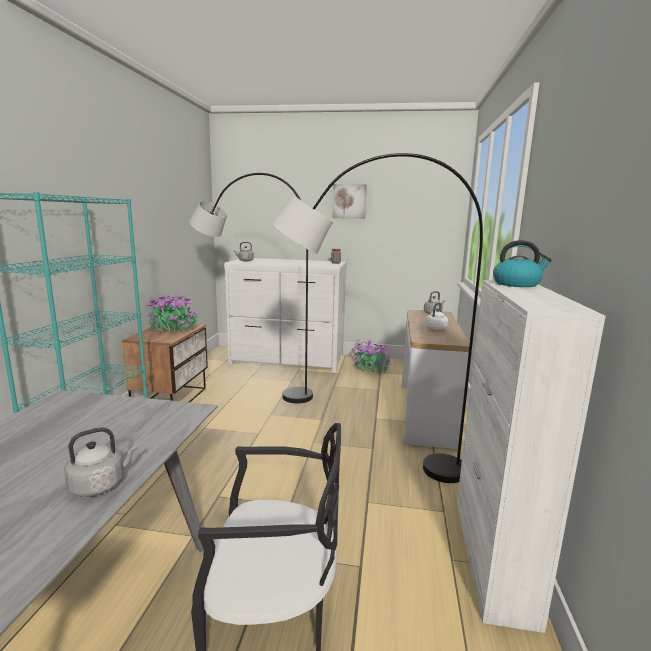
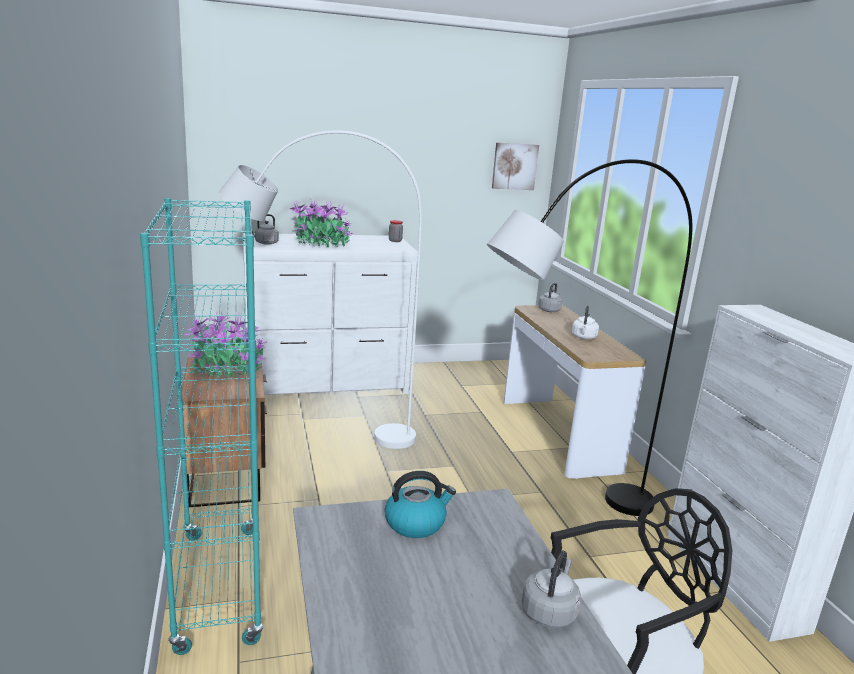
camera: 25 degrees left, 5 degrees up
(250, 386) = (316, 432): black floor lamp -> white floor lamp
(349, 201) = (405, 151): picture -> picture (514, 166)
(371, 369) = (446, 381): potted plant -> potted plant (320, 244)
(517, 284) = (761, 313): kettle -> kettle (416, 523)

